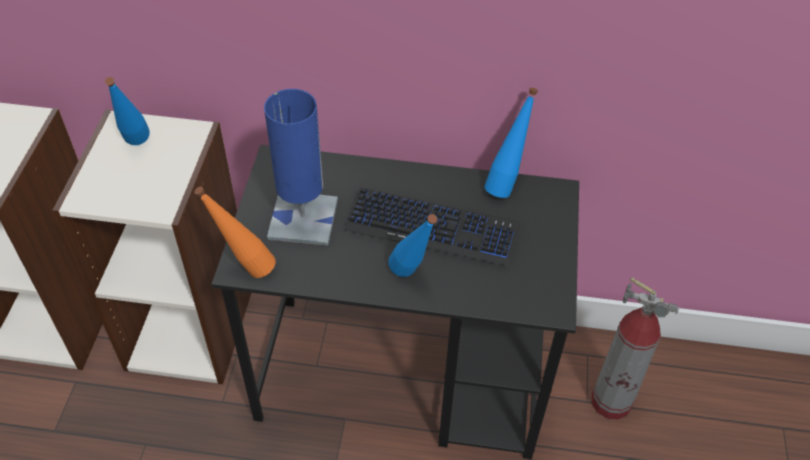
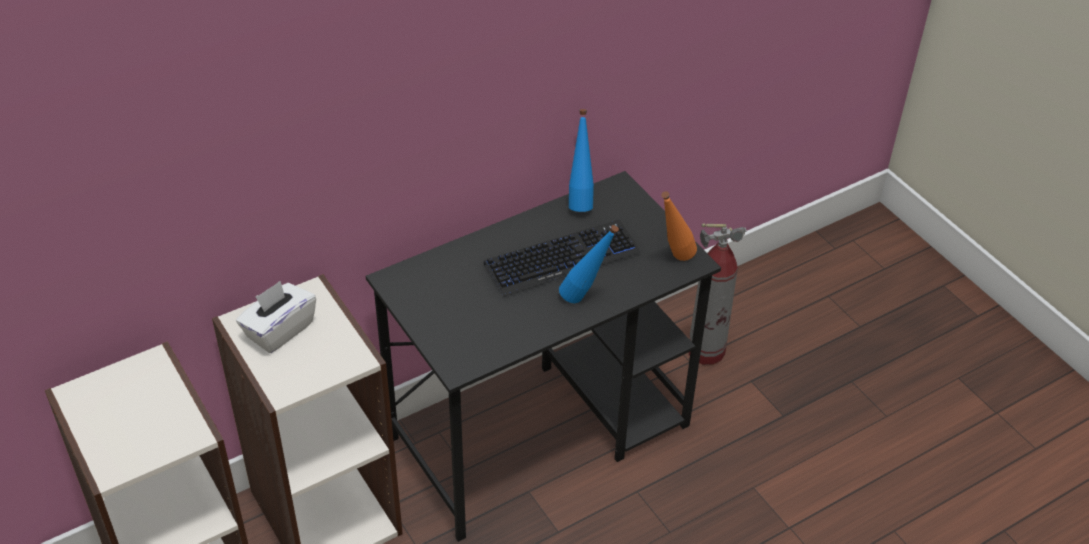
camera: 40 degrees left, 5 degrees down
(136, 147) = (279, 330): blue bottle -> white tissue box
(245, 269) = (463, 365): orange bottle -> orange bottle (673, 260)
(303, 219) = (464, 307): blue table lamp -> none

